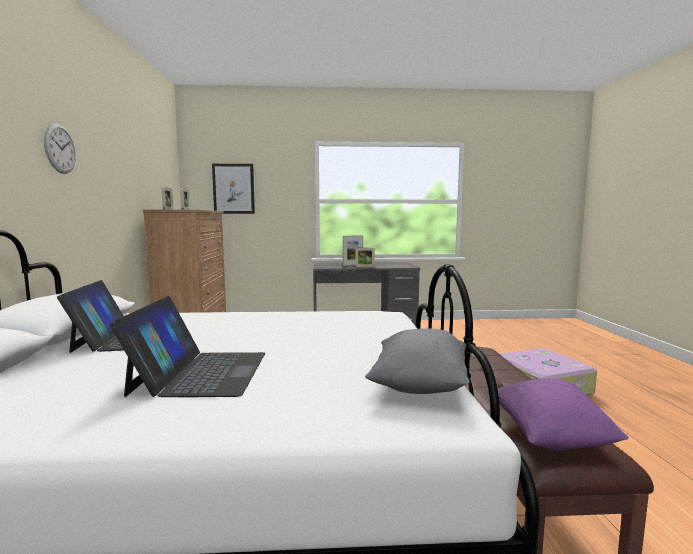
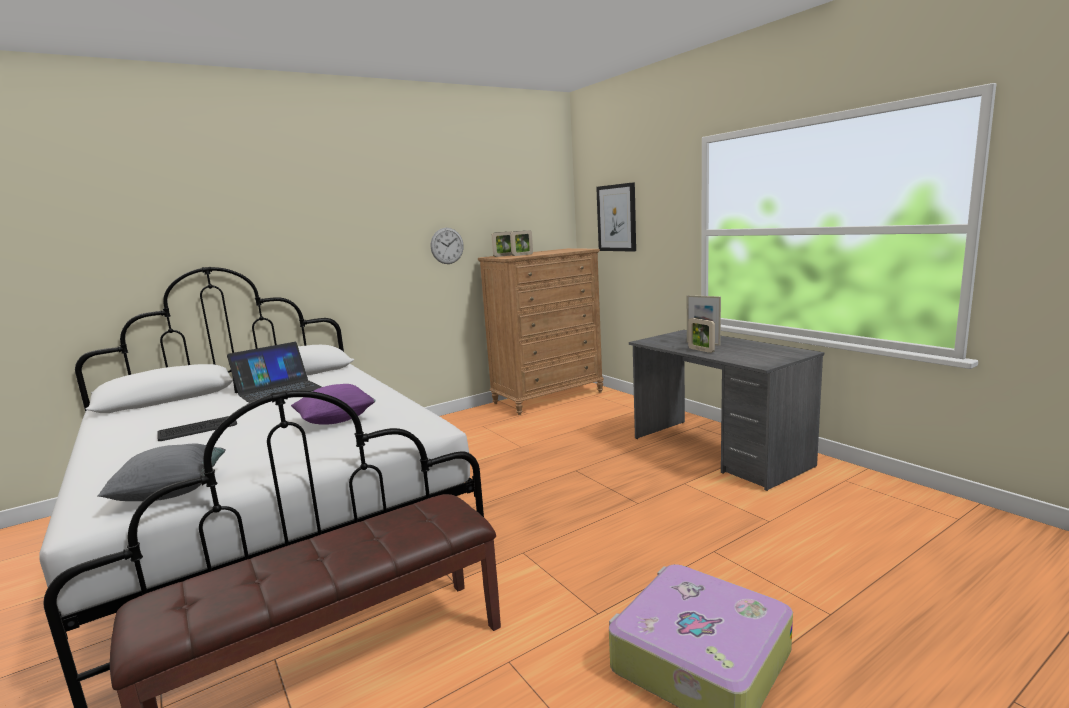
camera: 60 degrees right, 5 degrees up
(60, 149) = (349, 222): wall clock -> wall clock (447, 246)
(201, 372) = (198, 429): laptop -> keyboard
(549, 436) = (183, 597): purple pillow -> purple pillow (336, 420)

